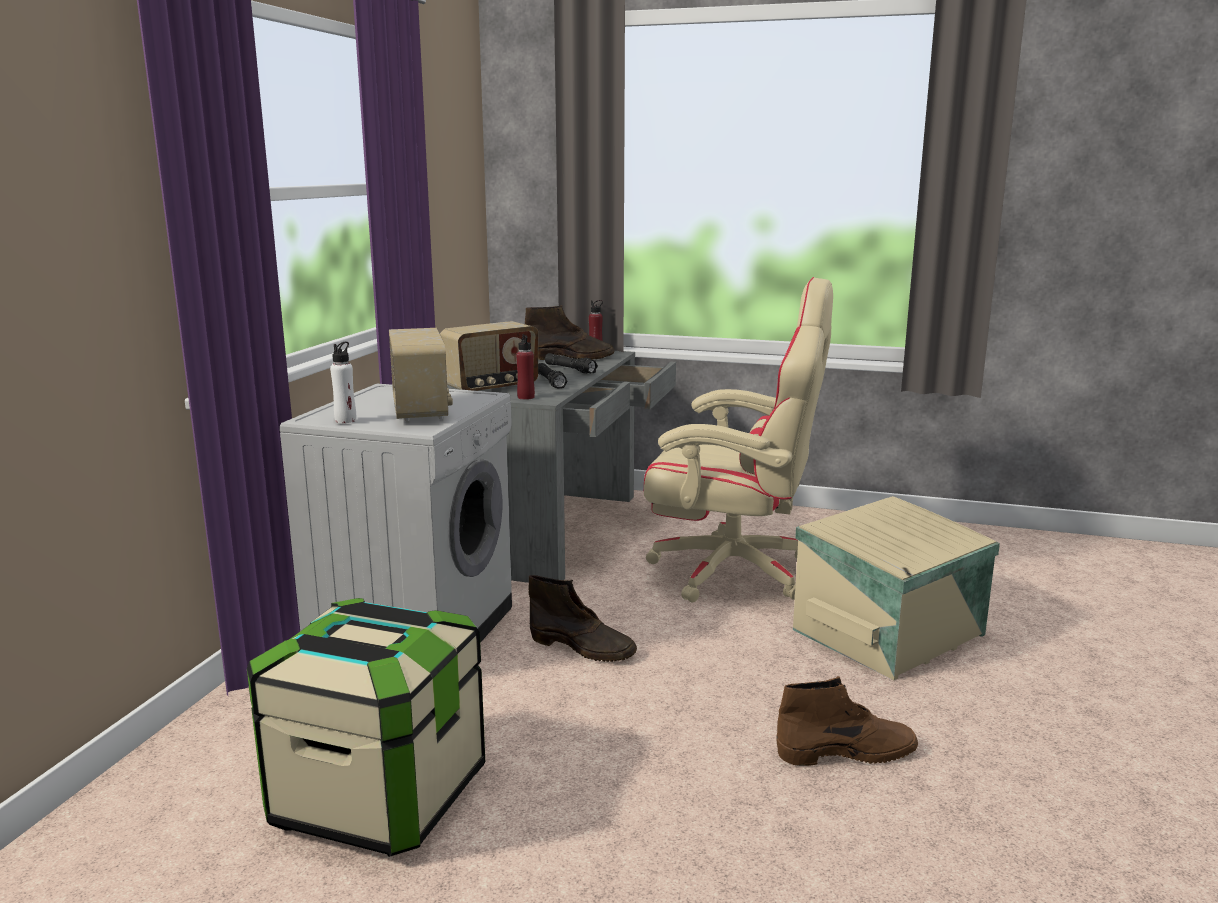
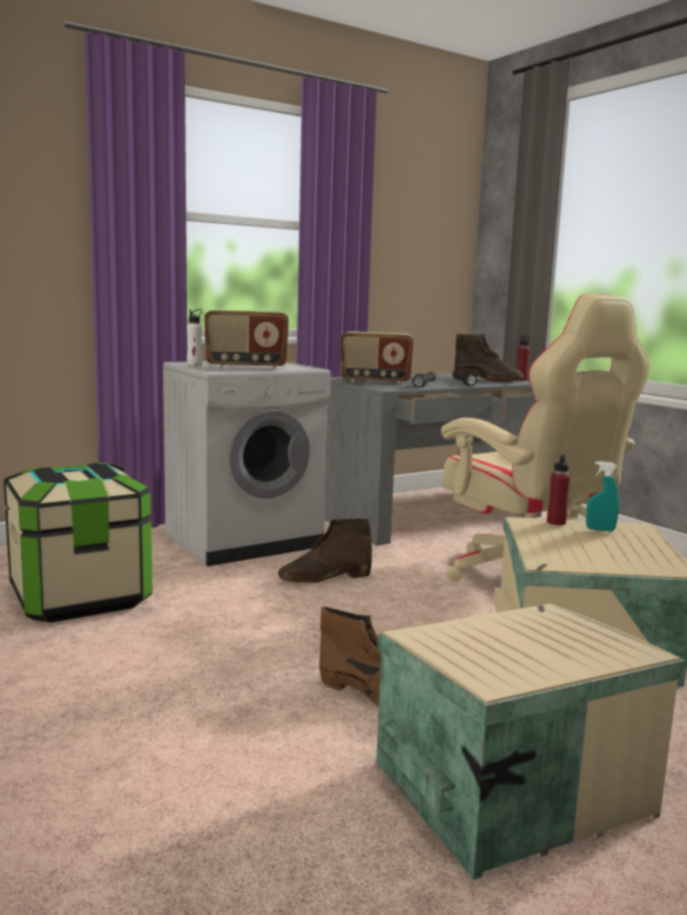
camera: 40 degrees right, 5 degrees down
(421, 410) = (247, 367): radio -> radio turned 60 degrees clockwise
(526, 397) = (379, 387): red bottle -> red bottle (556, 522)
(583, 647) = (324, 578): brown boot -> brown boot turned 90 degrees clockwise
(880, 516) = (600, 530): none -> turquoise spray bottle
(1041, 780) = (506, 786): none -> beige storage box

